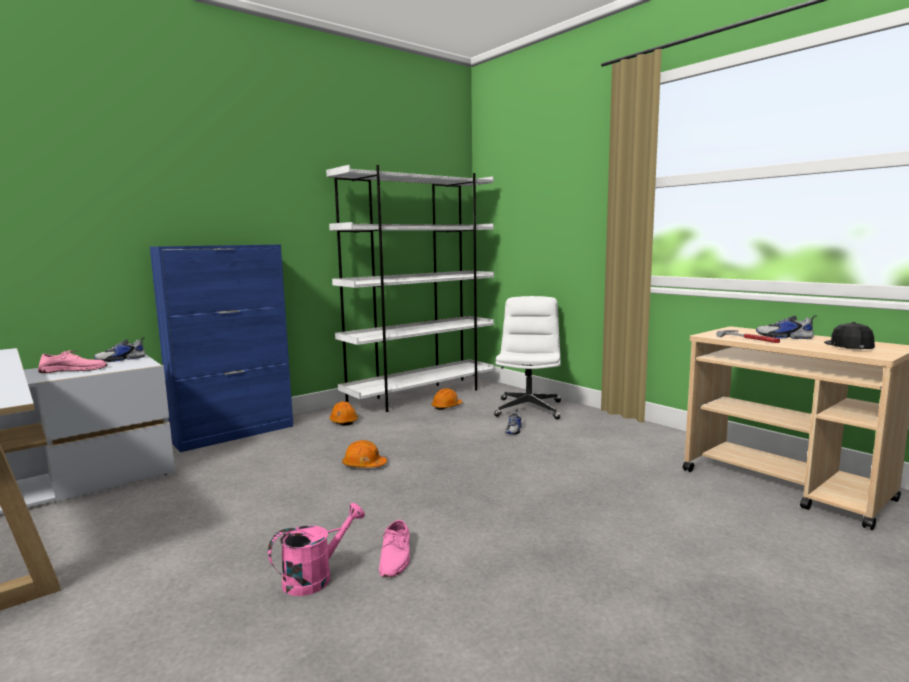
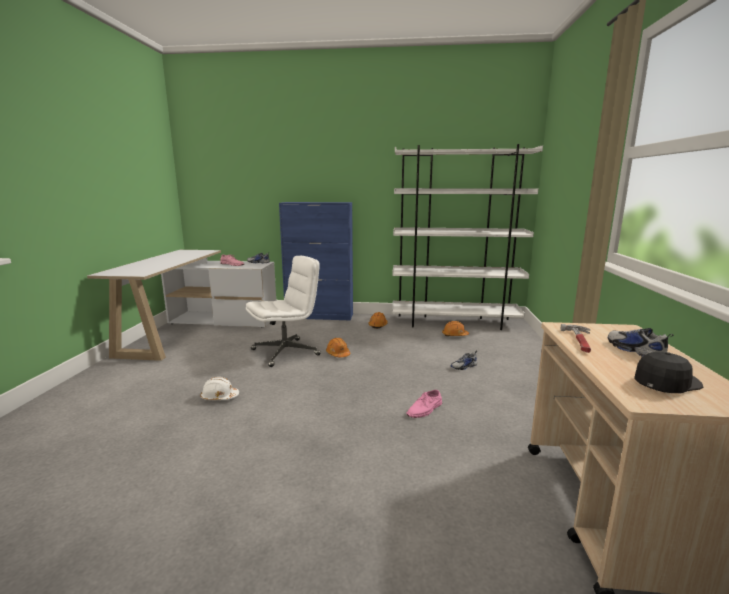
camera: 45 degrees right, 5 degrees up
(315, 577) = (219, 397): pink watering can -> white hard hat
(396, 557) = (258, 405): pink shoe -> pink shoe (425, 409)
(528, 408) = (510, 355): white office chair -> white office chair (286, 352)

